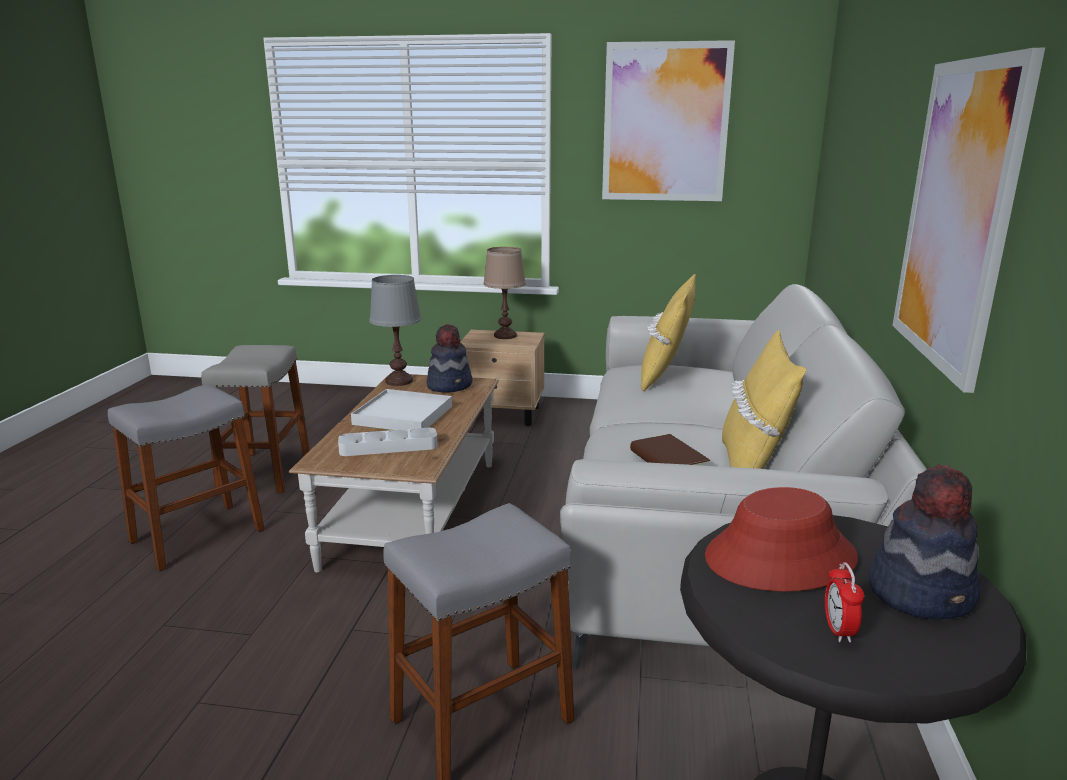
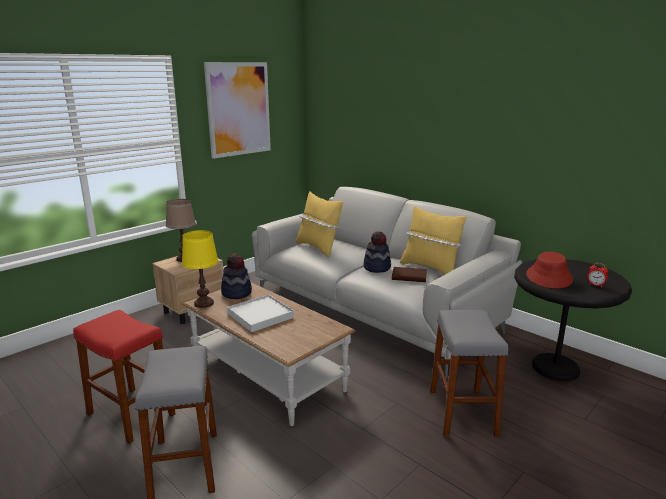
camera: 55 degrees left, 0 degrees up
(265, 472) = (131, 414): grey stool -> red stool
(388, 447) = (300, 330): grey tray -> none
(398, 381) = (204, 303): grey table lamp -> yellow table lamp
(922, 592) = (580, 269): hat -> hat (377, 267)
(957, 215) = (497, 147): picture -> none

